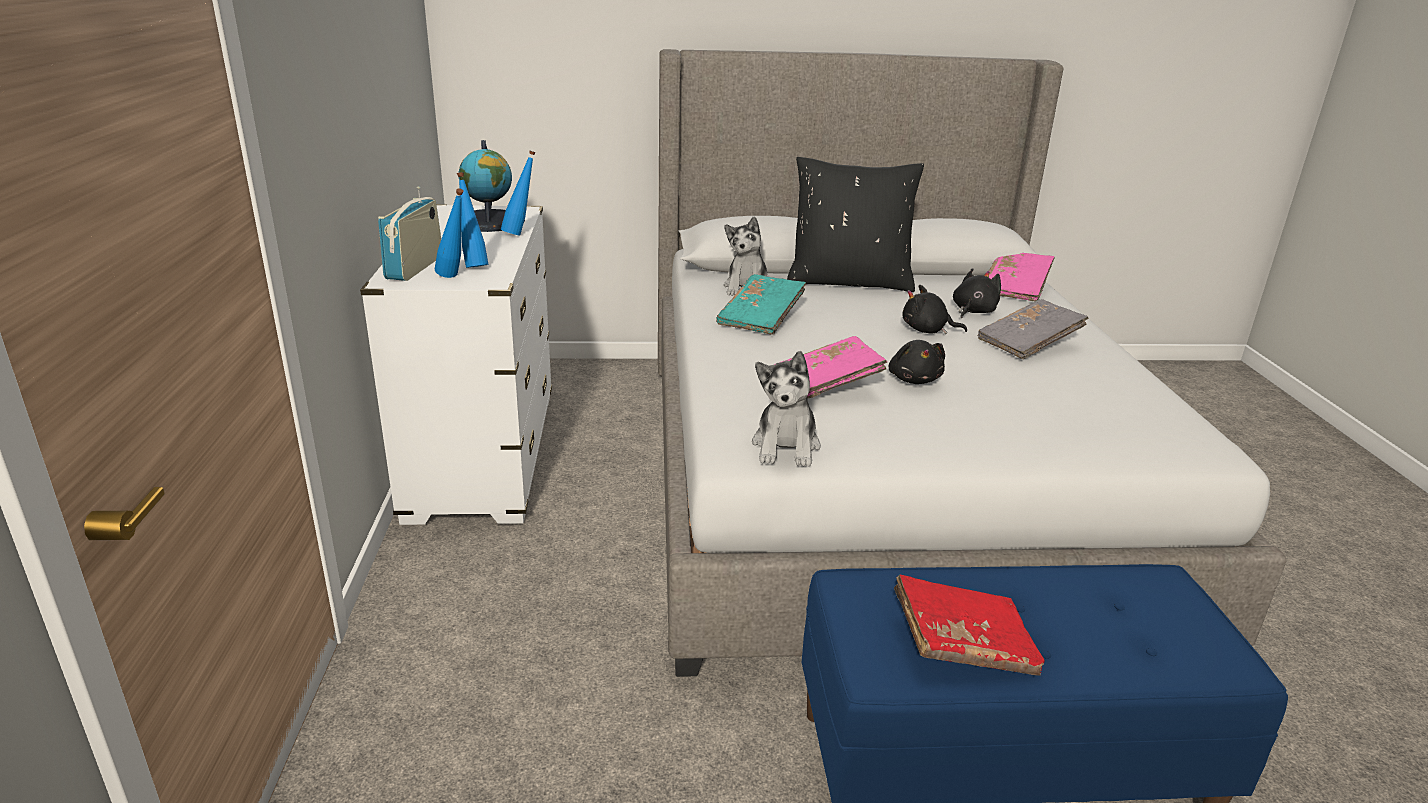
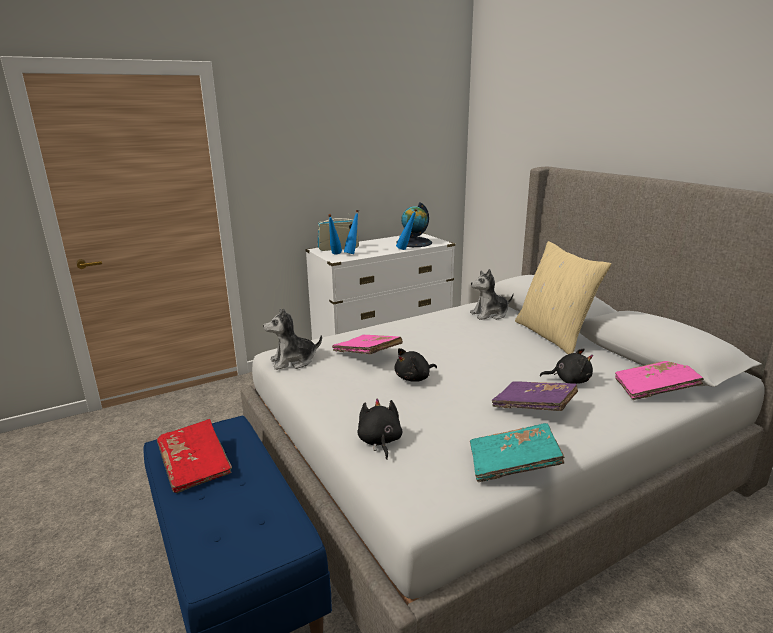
camera: 65 degrees right, 5 degrees down
(761, 318) = (447, 326): turquoise book -> turquoise book (513, 465)
(849, 281) = (553, 335): black pillow -> beige pillow
(927, 330) = (502, 370): black plush toy -> black plush toy (379, 441)
(1028, 343) = (534, 407): grey book -> purple book

